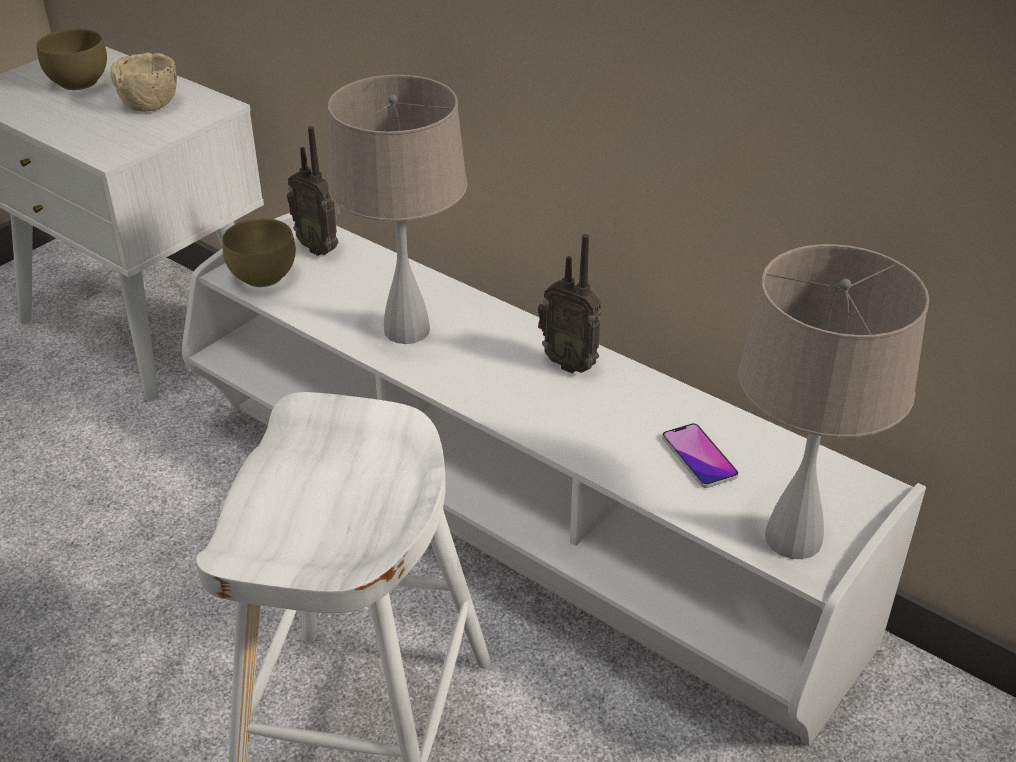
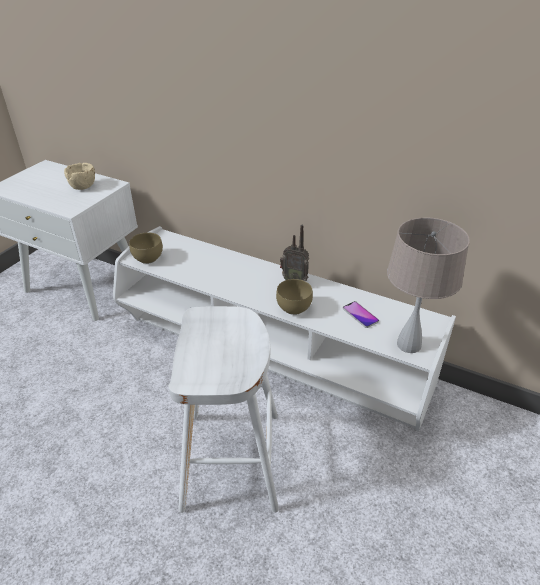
camera: 10 degrees left, 0 degrees up
(81, 82) = (47, 179): brown bowl -> brown bowl (294, 307)
(320, 248) = (170, 243): radio -> none
(407, 329) = (219, 275): beige table lamp -> none

